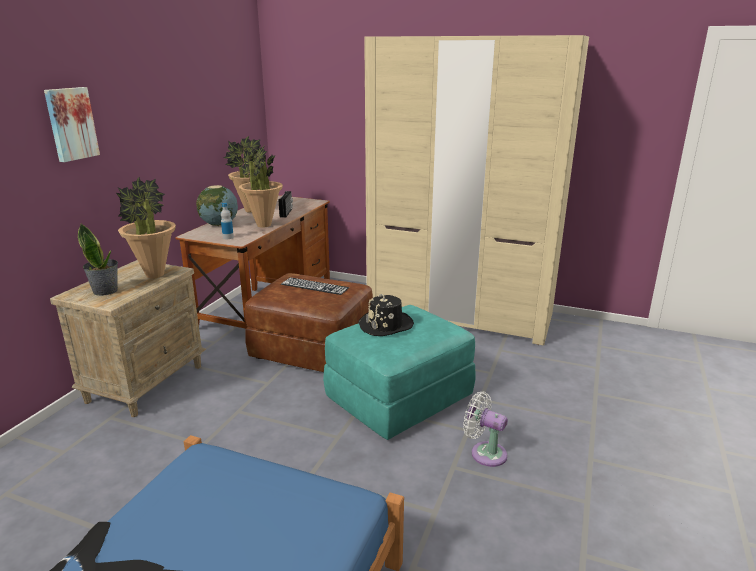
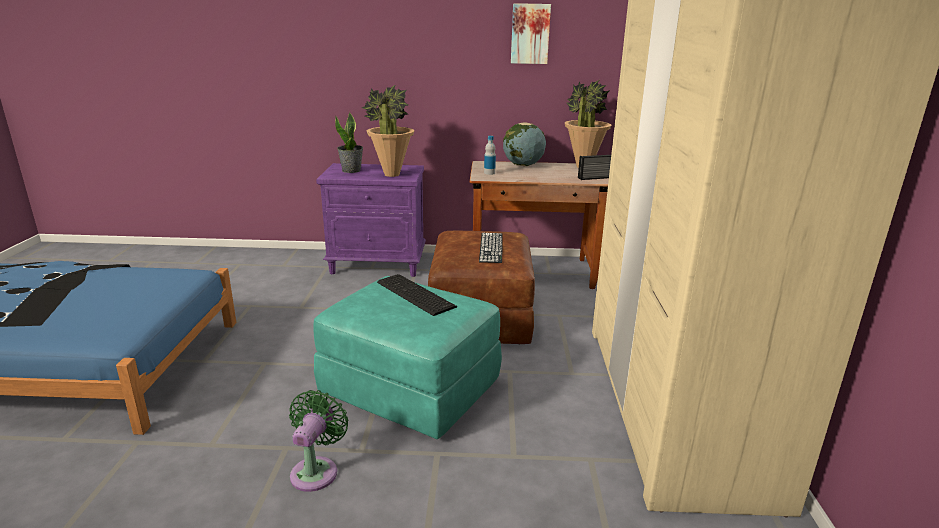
camera: 70 degrees right, 0 degrees up
(71, 124) = (383, 34): picture -> picture (530, 34)
(146, 383) = (378, 264): beige nightstand -> purple nightstand
(263, 225) = (542, 177): potted plant -> none
(386, 325) = (414, 295): black hat -> keyboard
(485, 453) = (316, 470): white fan -> green fan

